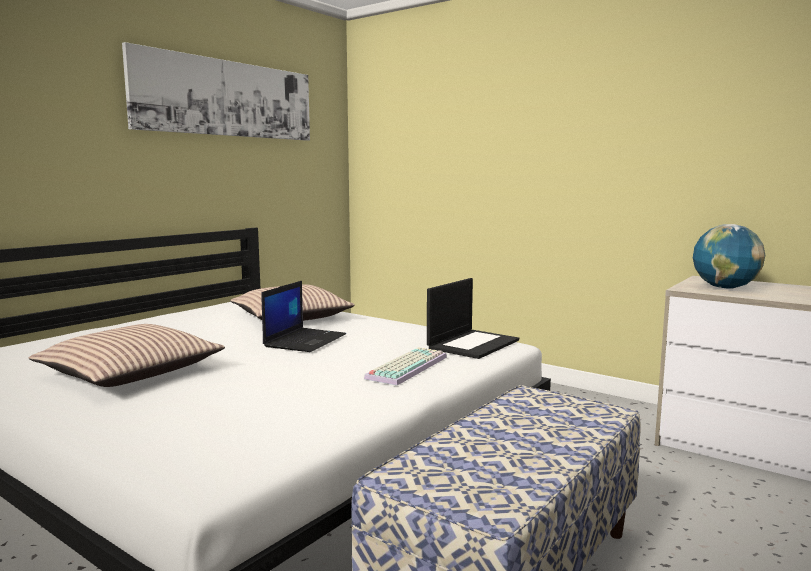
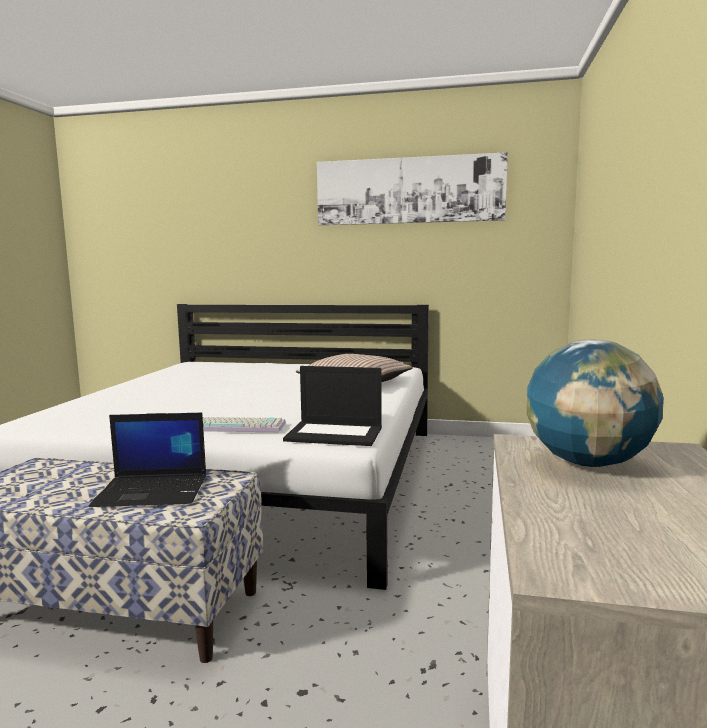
camera: 65 degrees right, 0 degrees up
(130, 373) = (185, 384): pillow -> none
(305, 340) = (289, 395): laptop -> laptop (153, 491)

